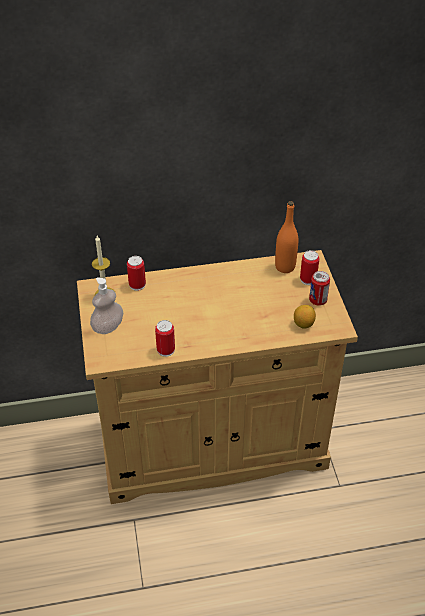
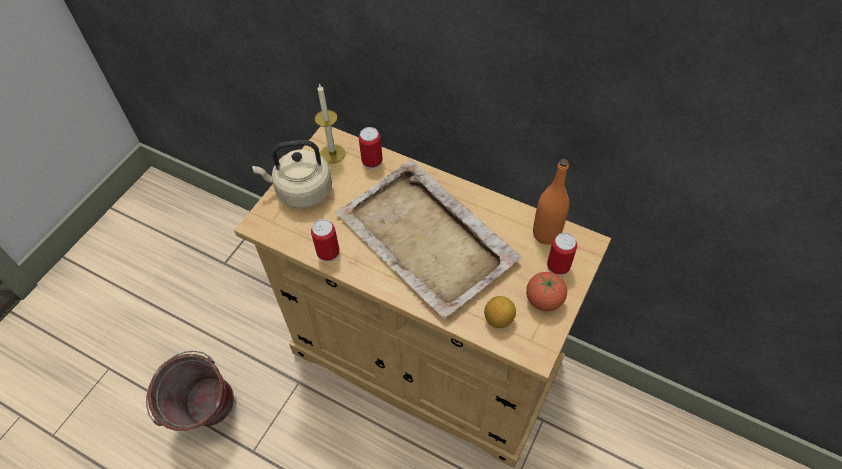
camera: 40 degrees right, 10 degrees up
(81, 592) = (205, 415): none -> bucket
(108, 327) = (301, 191): soap dispenser -> beige kettle
(219, 308) = (427, 240): none -> beige tray
(317, 300) = (544, 300): can -> tomato

